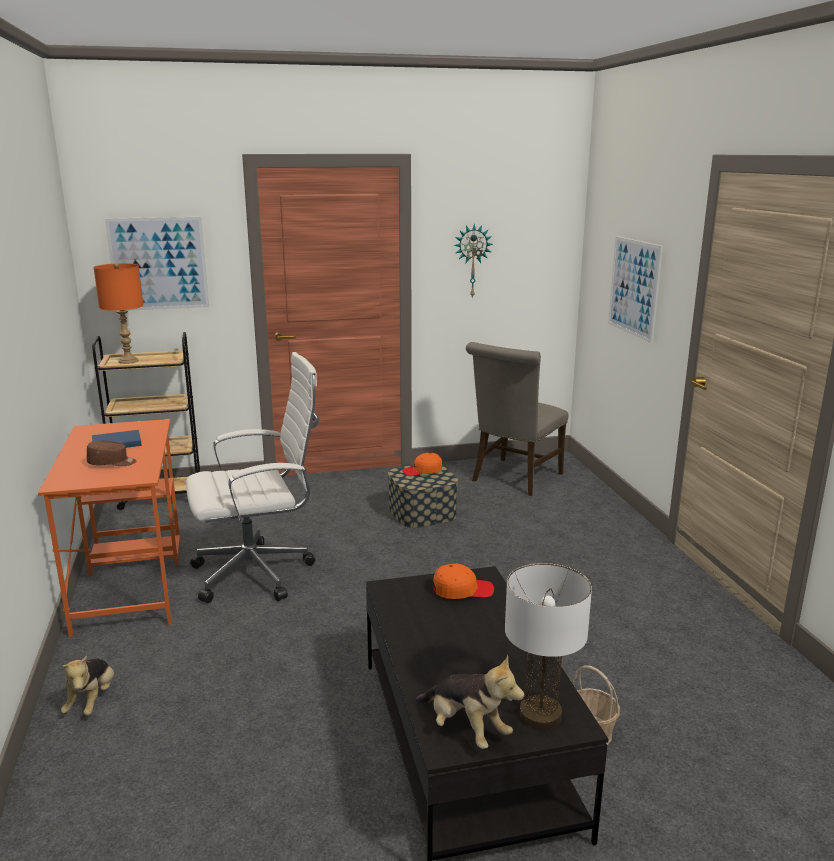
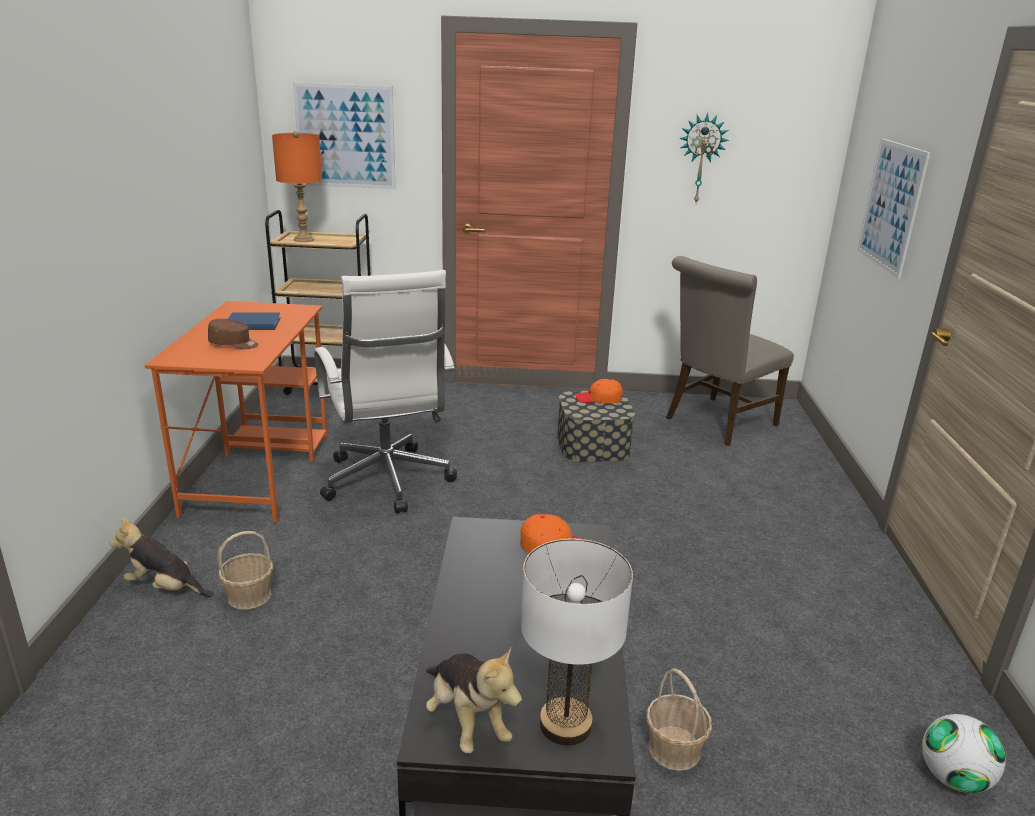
camera: 15 degrees right, 5 degrees up
(92, 701) = (165, 588): plush toy -> plush toy turned 90 degrees clockwise
(179, 691) = (250, 596): none -> basket
(258, 572) = (388, 483): white office chair -> white office chair turned 75 degrees clockwise
(788, 707) = (953, 778): none -> football

